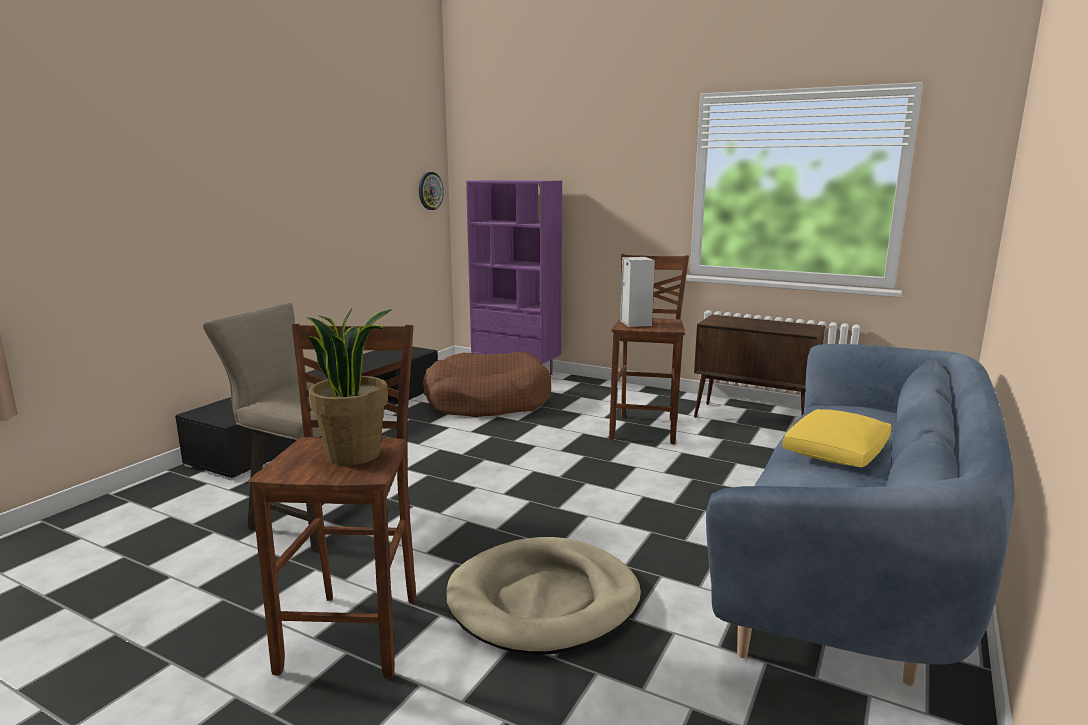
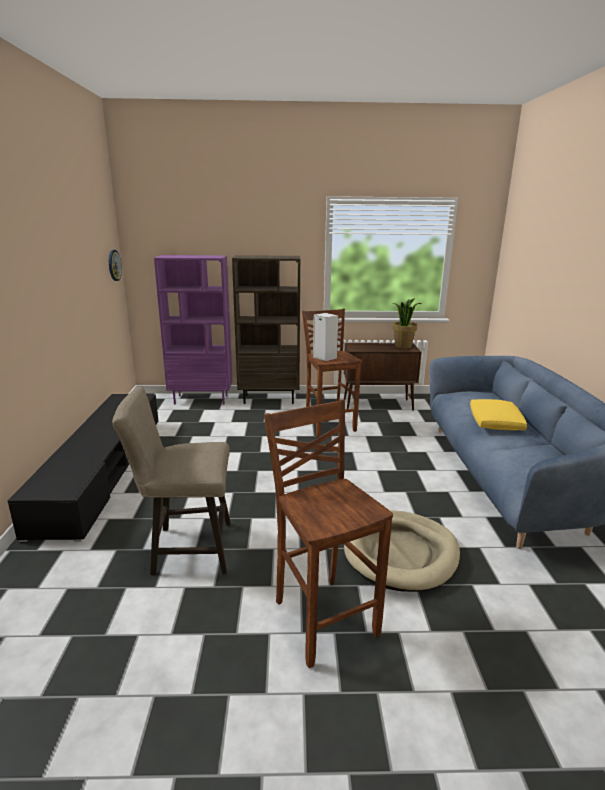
camera: 30 degrees left, 5 degrees up
(354, 454) = (338, 499): potted plant -> potted plant (403, 346)
(487, 401) = (206, 425): brown dog bed -> none
(601, 386) = (269, 399): none -> brown bookcase

